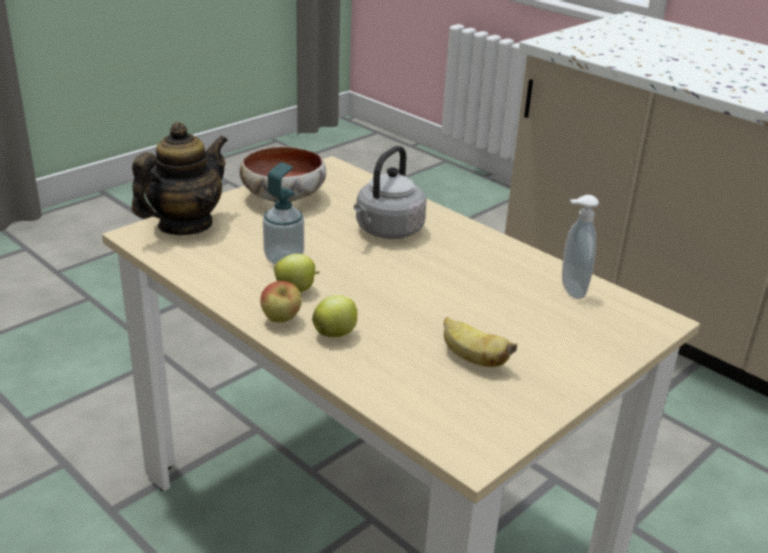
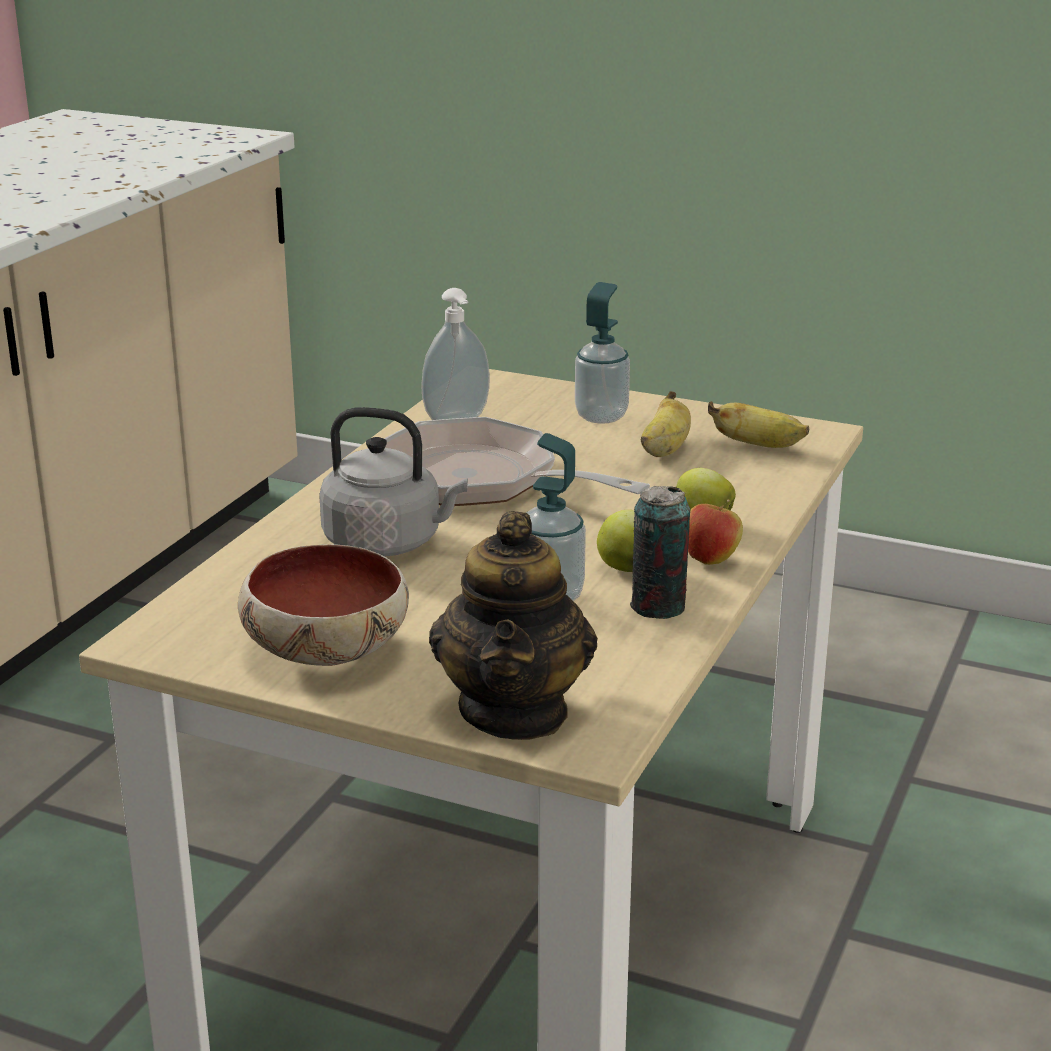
camera: 110 degrees left, 5 degrees down
(185, 225) = (515, 711): teapot -> teapot turned 105 degrees counterclockwise
(241, 286) = (658, 607): none -> can
(456, 407) = (759, 446): none -> banana
(457, 275) = (480, 481): none -> frying pan
(557, 351) = (601, 416): none -> soap dispenser

